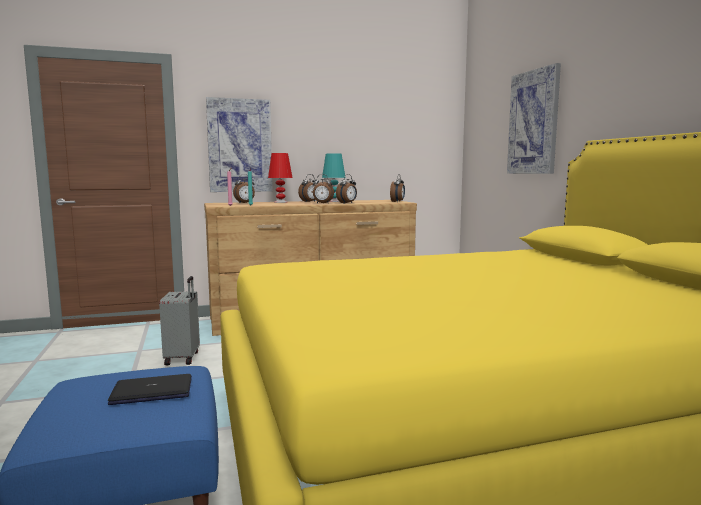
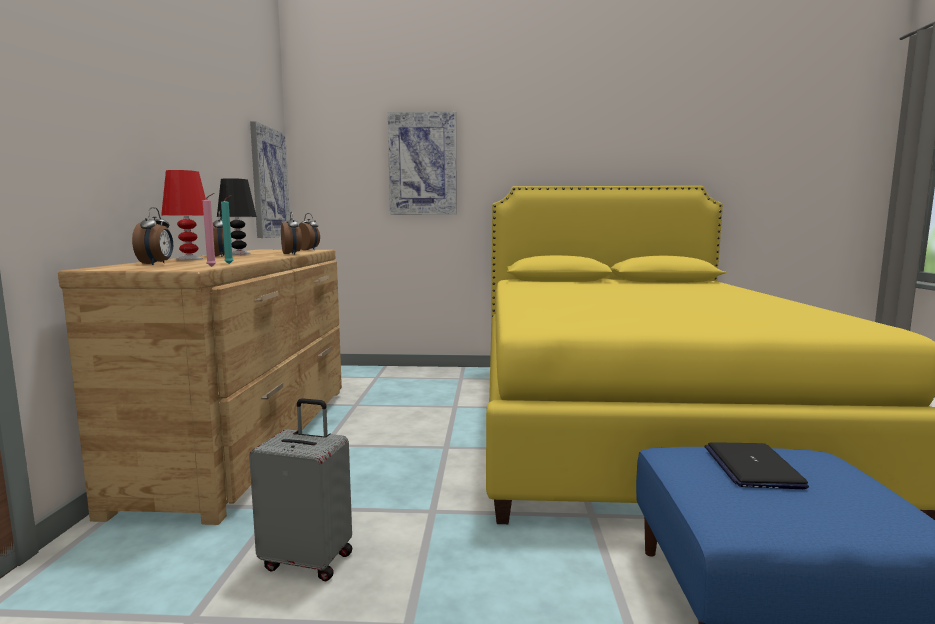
camera: 70 degrees left, 0 degrees up
(239, 146) = (95, 148): picture -> picture (269, 183)
(322, 203) = (267, 256): alarm clock -> none
(333, 201) = (239, 254): turquoise table lamp -> black table lamp

